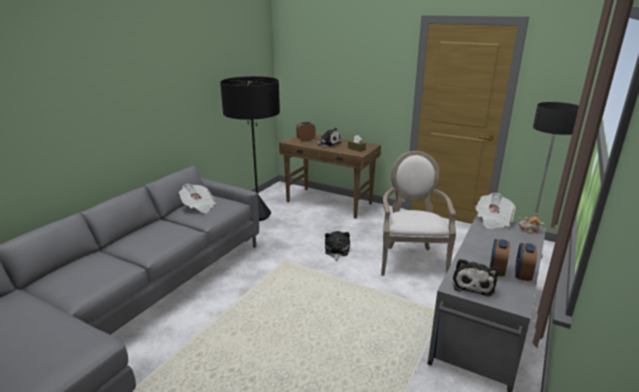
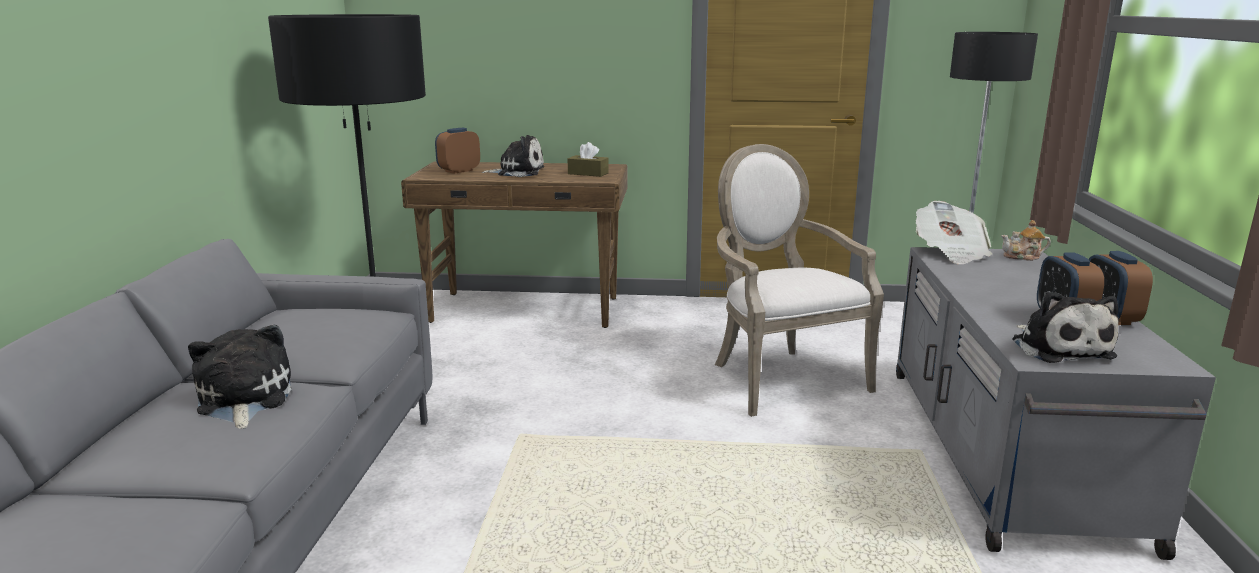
camera: 25 degrees left, 5 degrees down
(199, 206) = (287, 332): newspaper -> none
(336, 251) = (621, 392): plush toy -> plush toy (243, 400)

